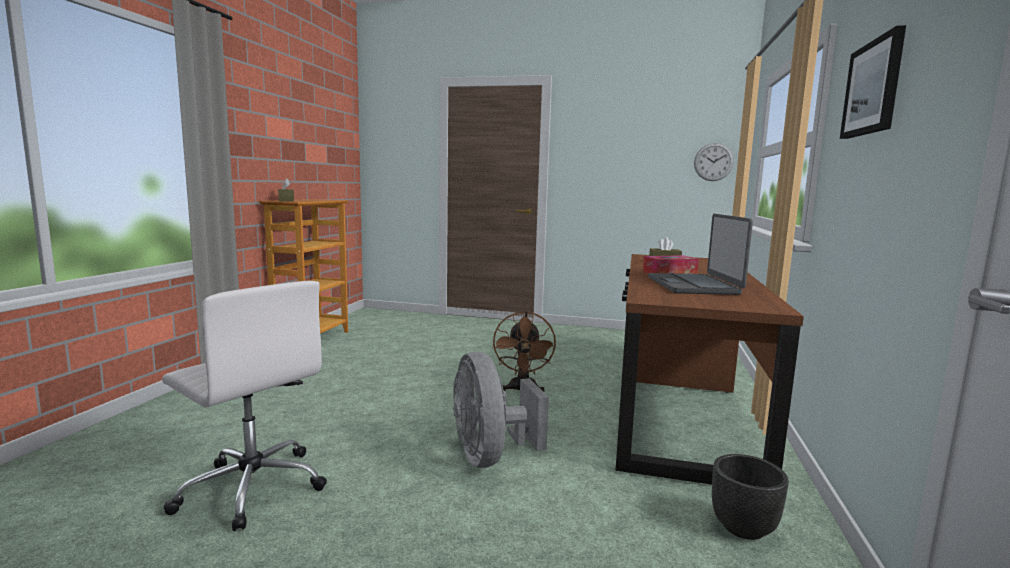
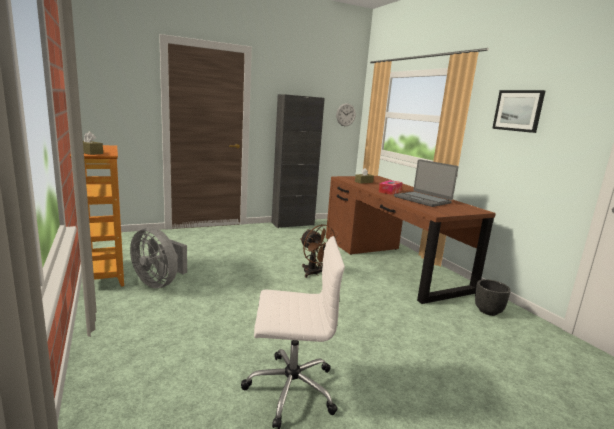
camera: 40 degrees left, 5 degrees up
(490, 456) = (366, 317): grey fan -> grey fan (159, 282)
(608, 332) = (292, 224): none -> black cabinet

